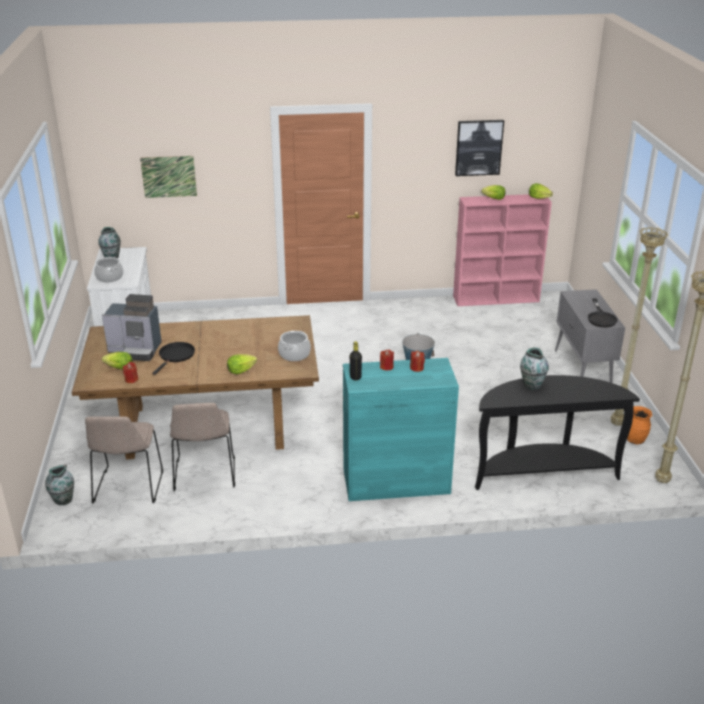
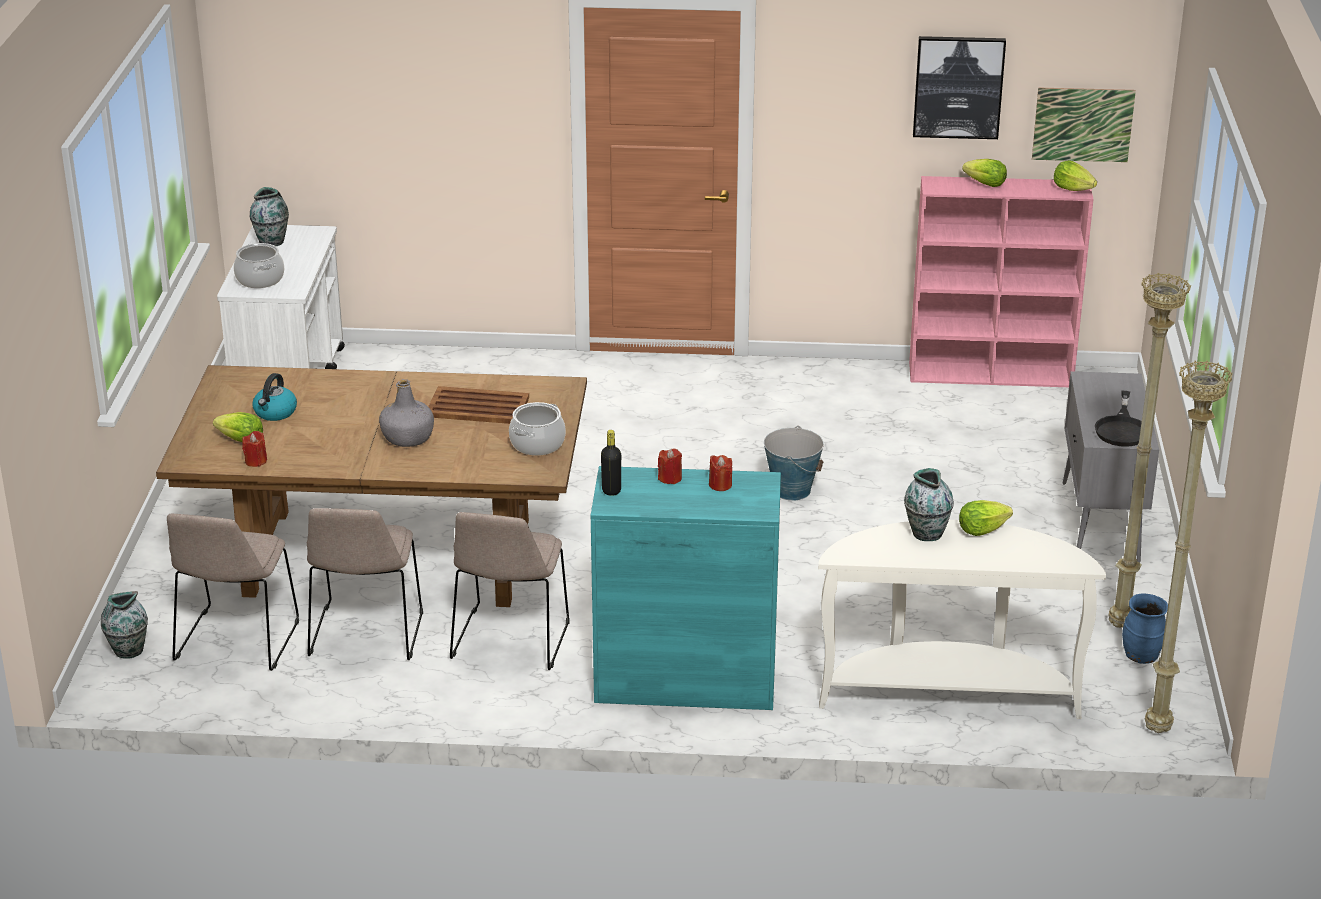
camera: 10 degrees right, 0 degrees up
(136, 350) = (275, 413): coffee machine -> kettle
(169, 176) = (383, 104): picture -> picture (1083, 124)
(176, 356) = (338, 428): black frying pan -> none
(218, 357) = (408, 438): none -> grey bottle
(241, 371) = (439, 463): lettuce -> lettuce (981, 530)
(254, 337) = (478, 407): none -> brown tray
(289, 469) = (510, 642): none -> beige chair
(542, 472) = (948, 692): black console table -> white console table
(635, 440) = (1141, 657): orange vase -> blue vase

